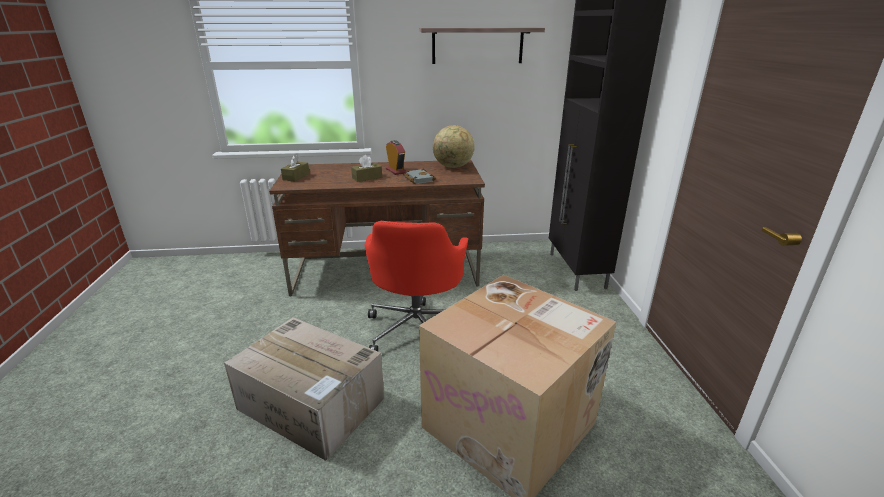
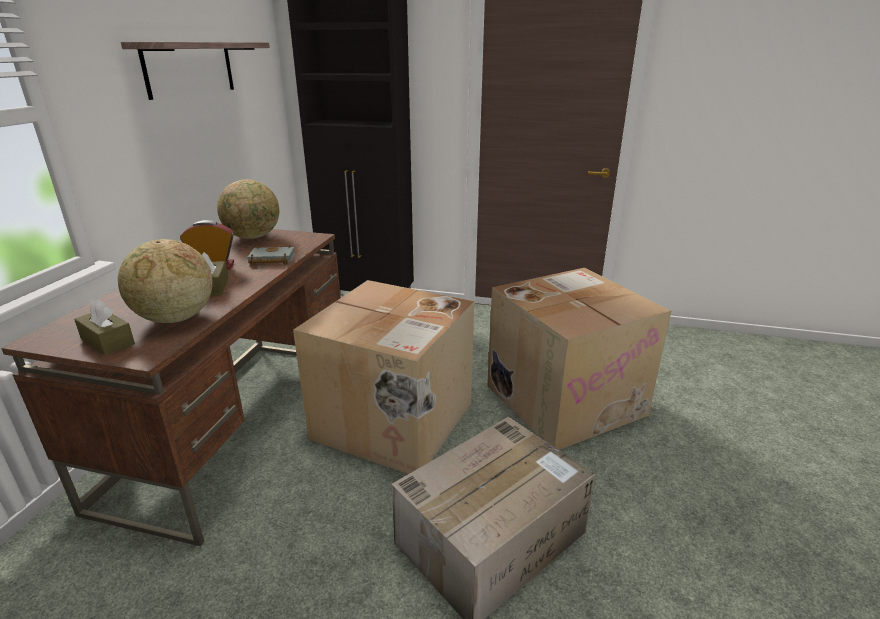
camera: 70 degrees left, 0 degrees up
(324, 181) = (175, 318): none -> globe
(417, 328) = (394, 422): red office chair -> cardboard box

